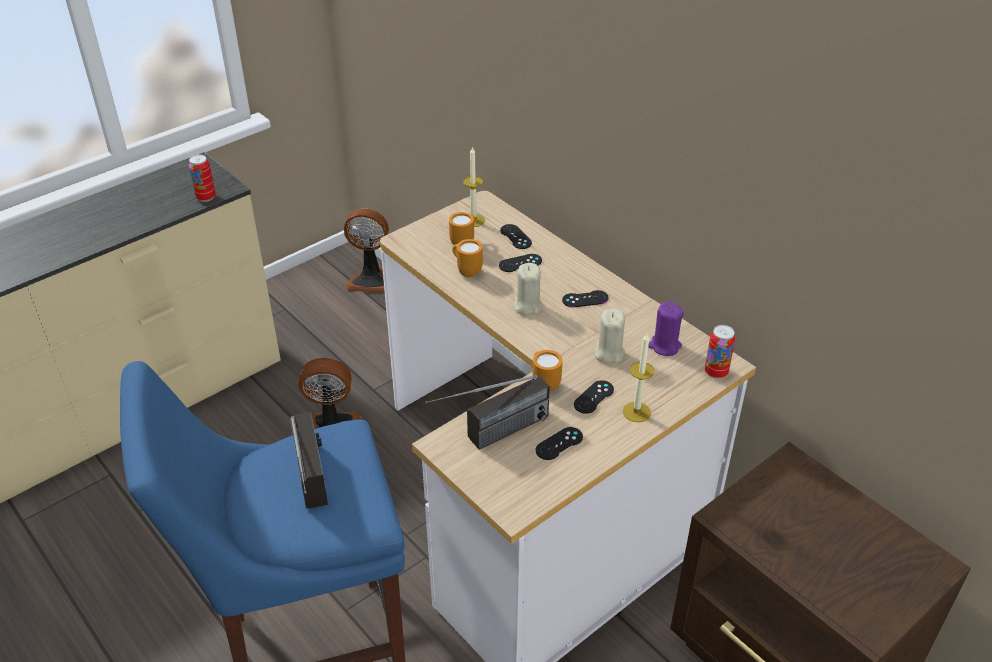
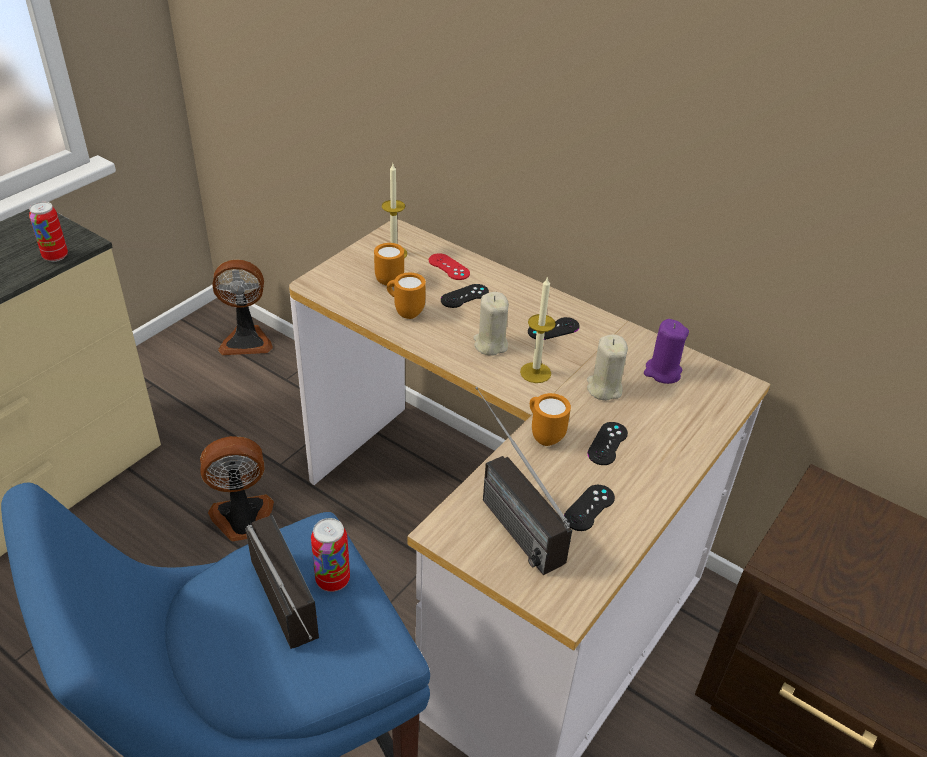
camera: 15 degrees left, 0 degrees up
(490, 437) = (503, 512): radio -> radio turned 105 degrees clockwise
(515, 237) = (449, 267): black game controller -> red game controller
(636, 412) = (663, 455): candle -> candle (535, 372)
(716, 372) = (731, 395): can -> can (332, 580)

